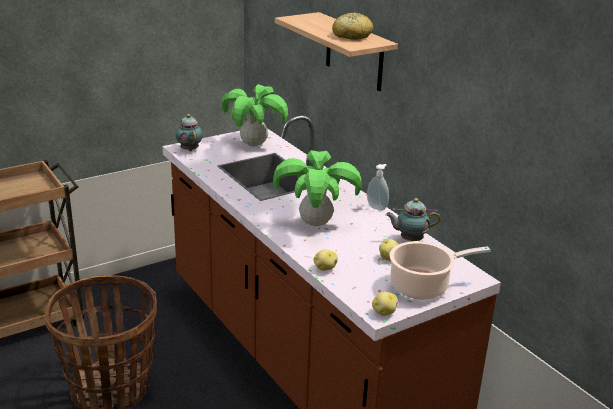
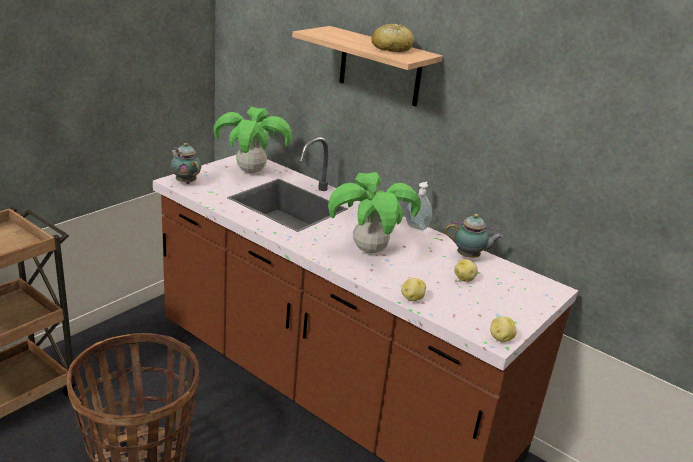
camera: 20 degrees left, 0 degrees up
(409, 239) = (469, 257): teapot -> teapot turned 150 degrees counterclockwise
(423, 286) = (515, 304): cooking pot -> none

